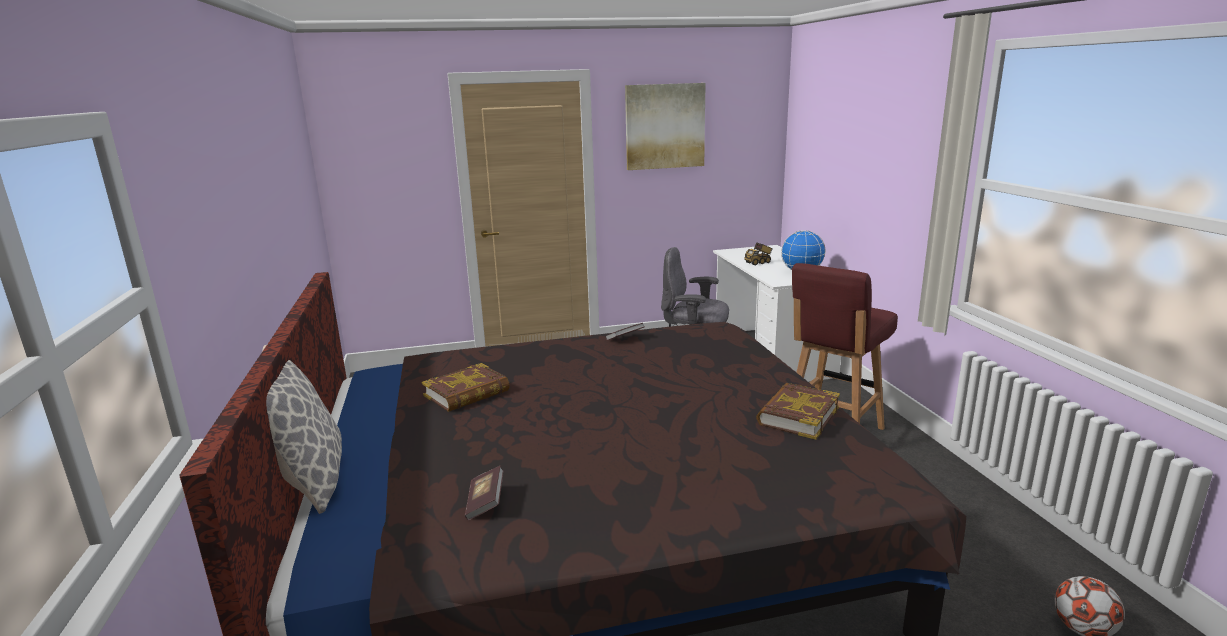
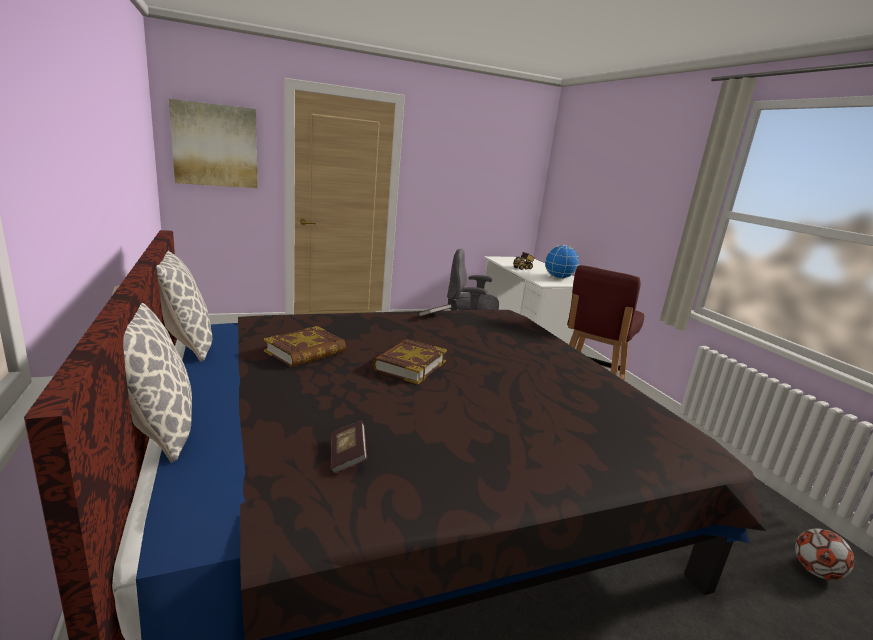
camera: 10 degrees left, 0 degrees up
(343, 391) = (183, 343): none -> pillow
(665, 126) = (458, 152): picture -> picture (215, 145)
(797, 416) = (601, 388): book -> book (409, 366)

